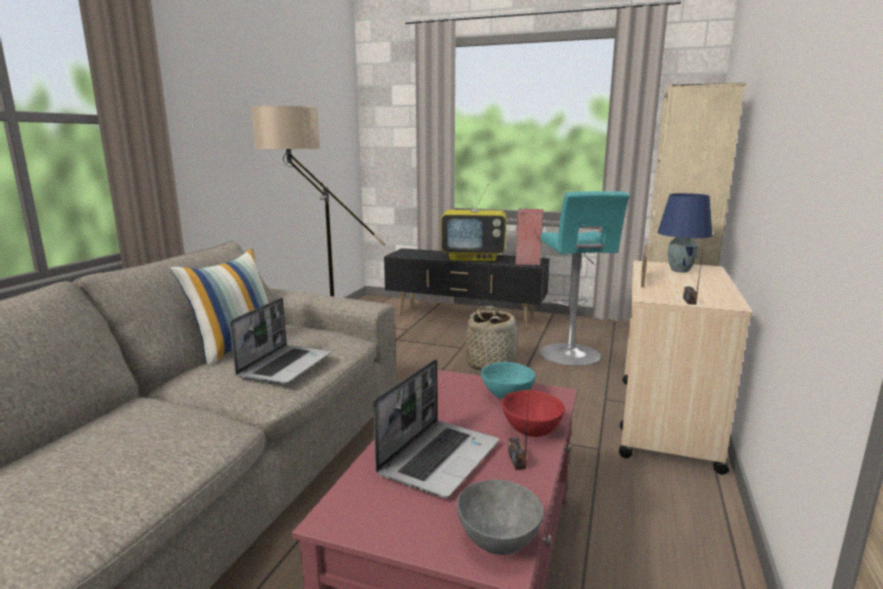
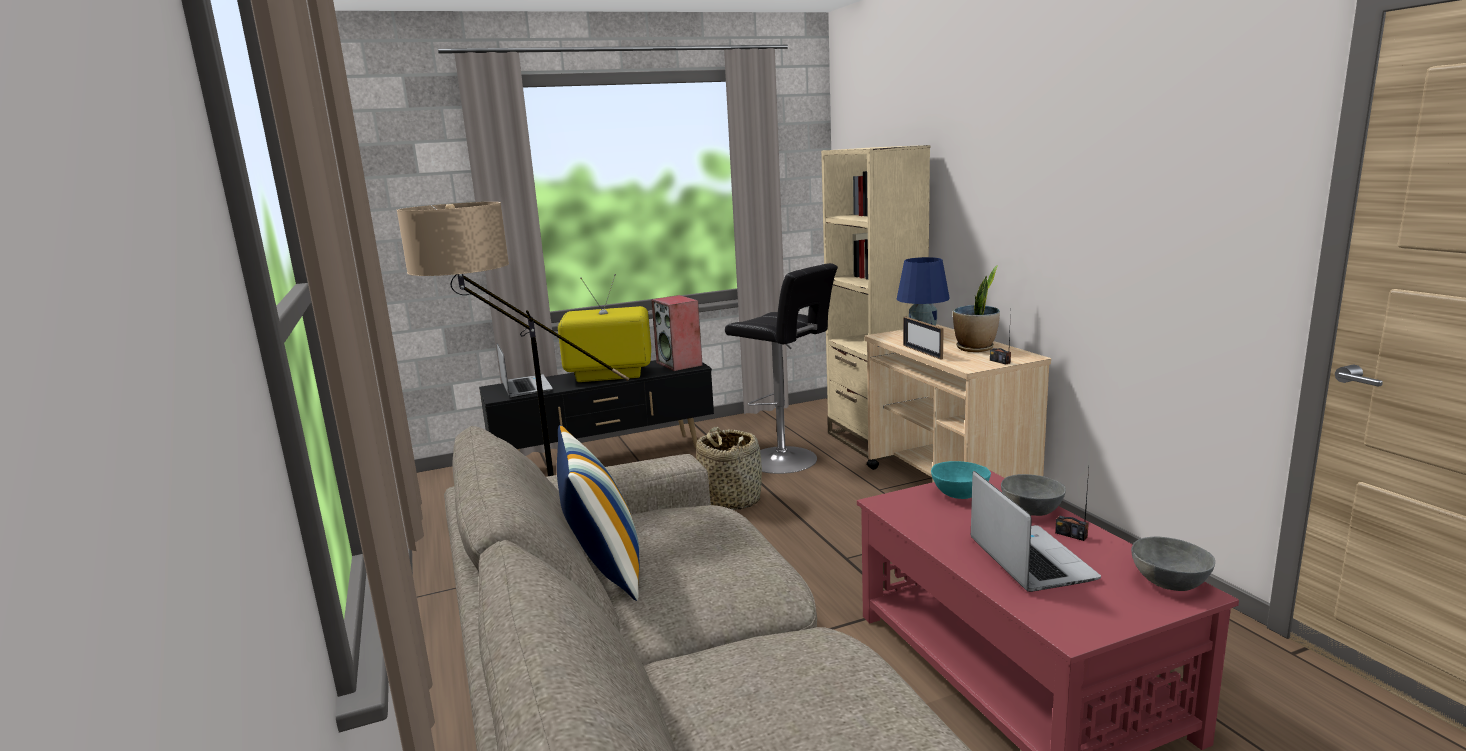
camera: 40 degrees left, 0 degrees up
(285, 365) = (727, 558): laptop -> laptop (525, 387)
(474, 258) = (608, 375): television -> television turned 150 degrees counterclockwise
(531, 429) = (1030, 510): red bowl -> grey bowl
(571, 356) = (786, 461): turquoise stool -> black stool
(698, 288) = (975, 348): none -> potted plant

